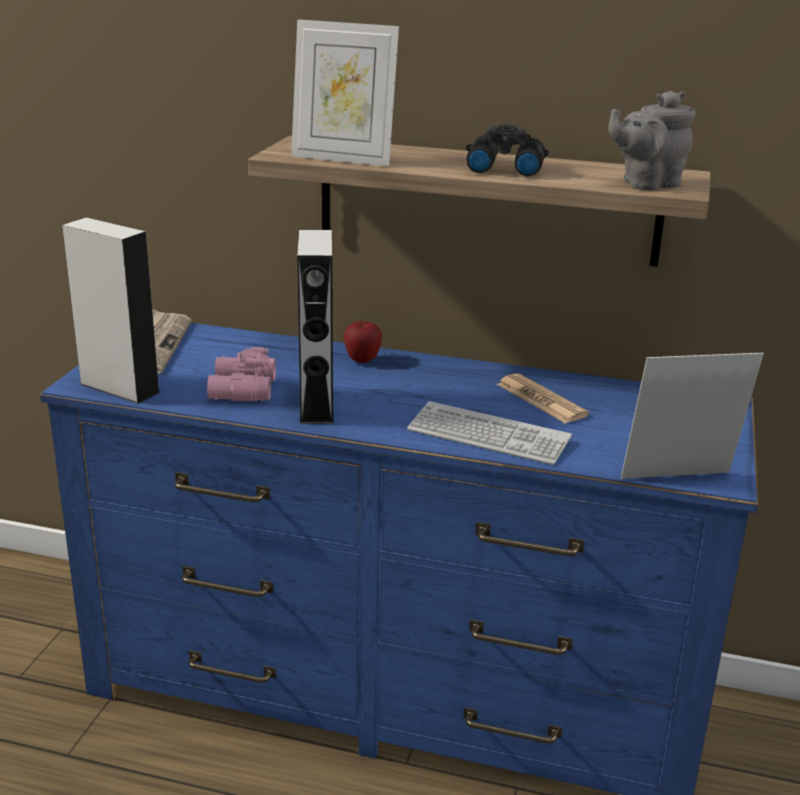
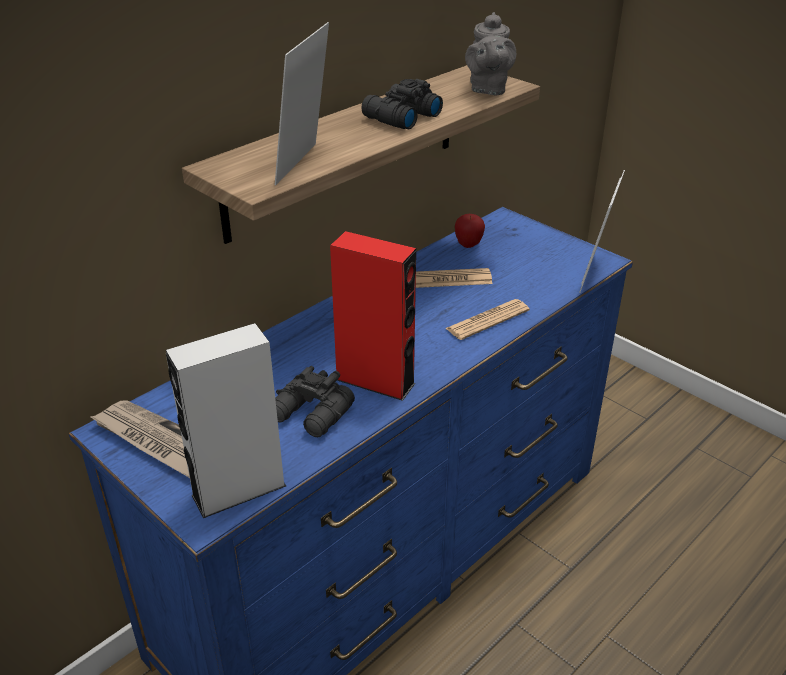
camera: 60 degrees left, 10 degrees up
(240, 390) = (311, 414): pink binoculars -> black binoculars
(316, 404) = (375, 381): grey speaker -> red speaker
(343, 159) = (305, 165): picture frame -> picture frame turned 150 degrees clockwise
(362, 360) = (312, 333): apple -> apple (468, 245)
(488, 435) = (487, 320): keyboard -> newspaper

